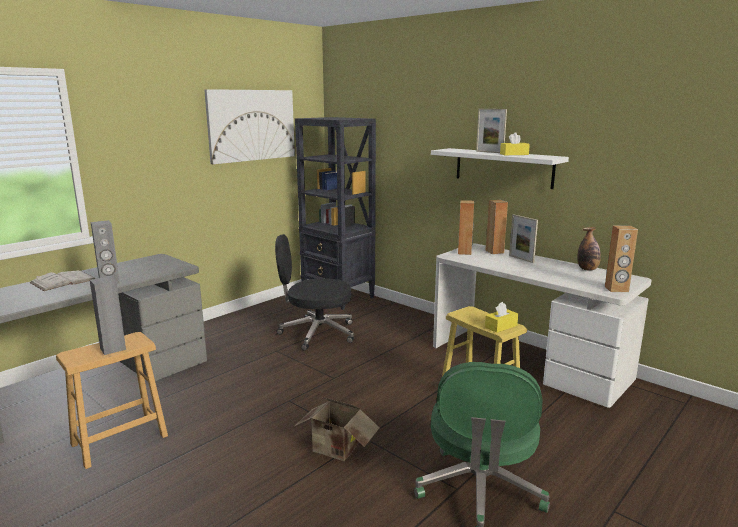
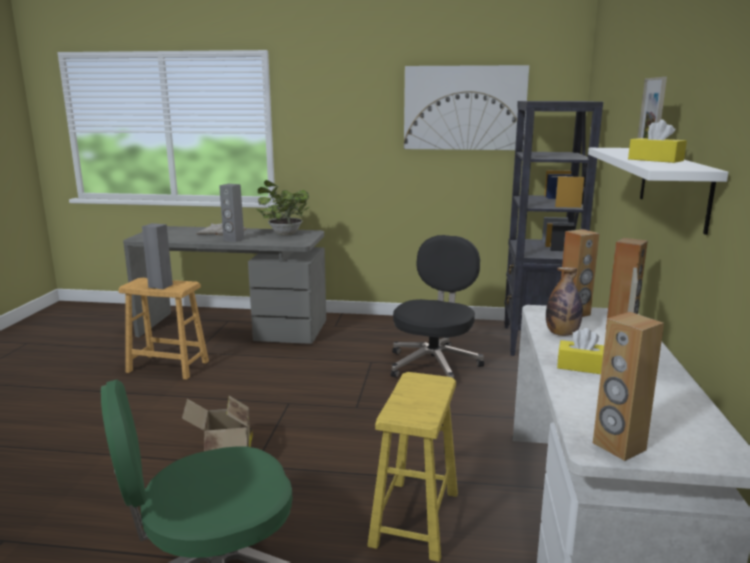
camera: 55 degrees right, 0 degrees up
(137, 265) = (283, 233): none -> potted plant
(316, 333) = (434, 364): black office chair -> black office chair turned 60 degrees clockwise
(501, 326) = (409, 412): yellow tissue box -> yellow tissue box (582, 366)
(587, 269) = (686, 404): bottle -> bottle (562, 334)

